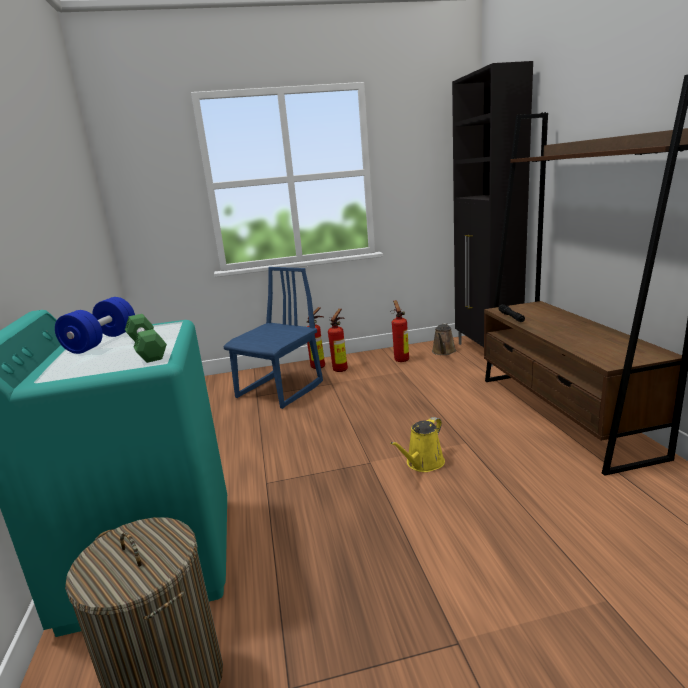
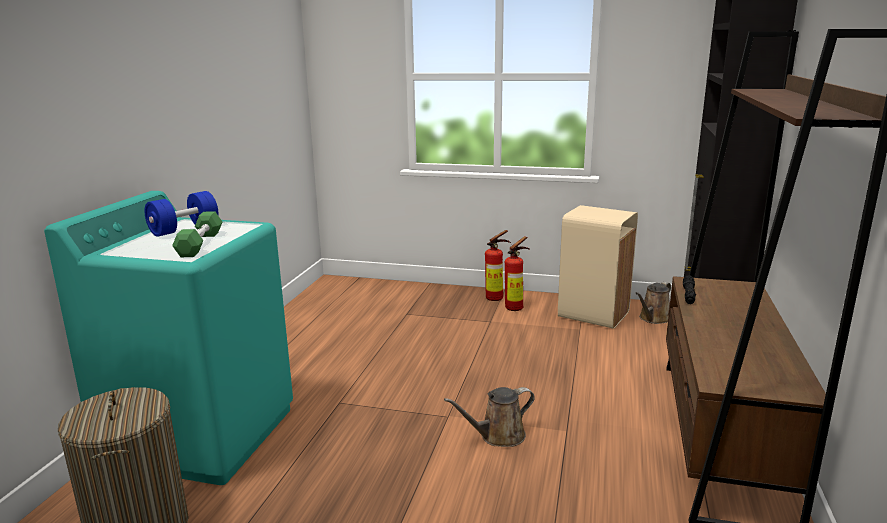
camera: 25 degrees right, 0 degrees up
(280, 390) = (434, 314): blue chair -> none
(401, 359) = (593, 314): fire extinguisher -> beige trash can
(423, 463) = (498, 436): yellow watering can -> brown watering can

